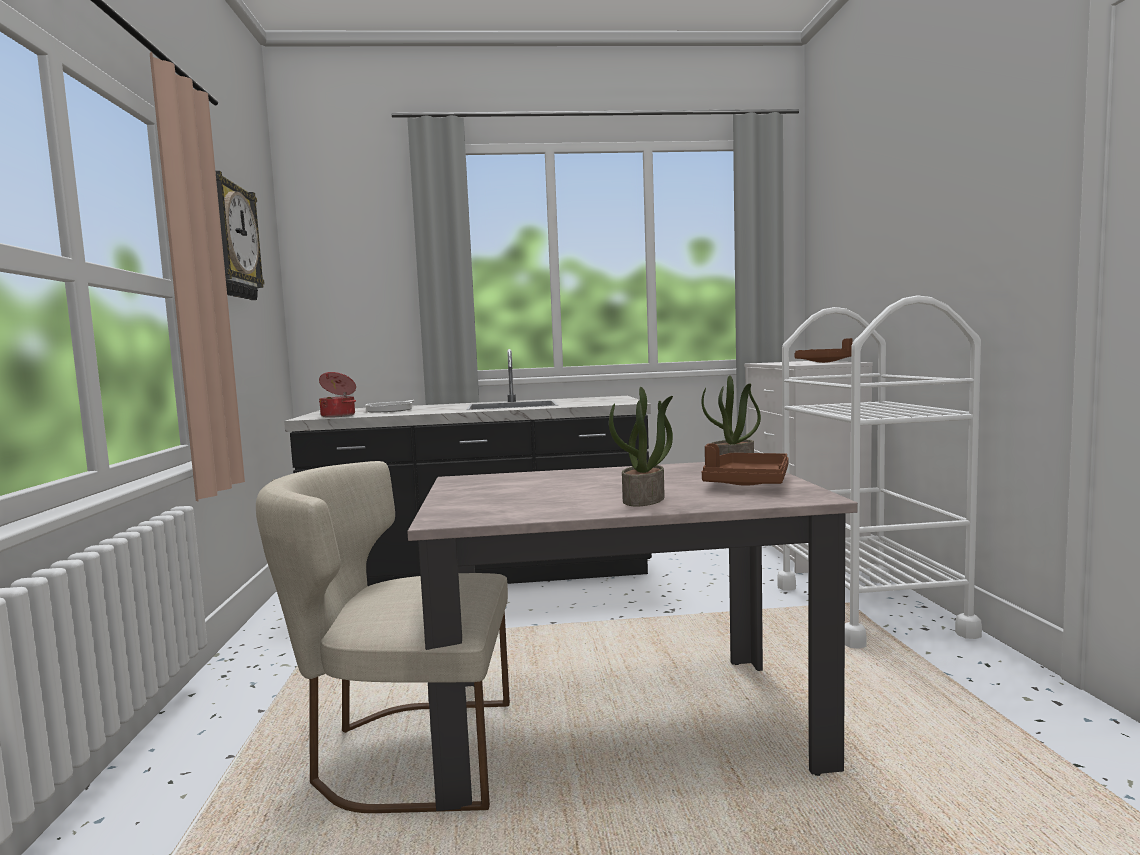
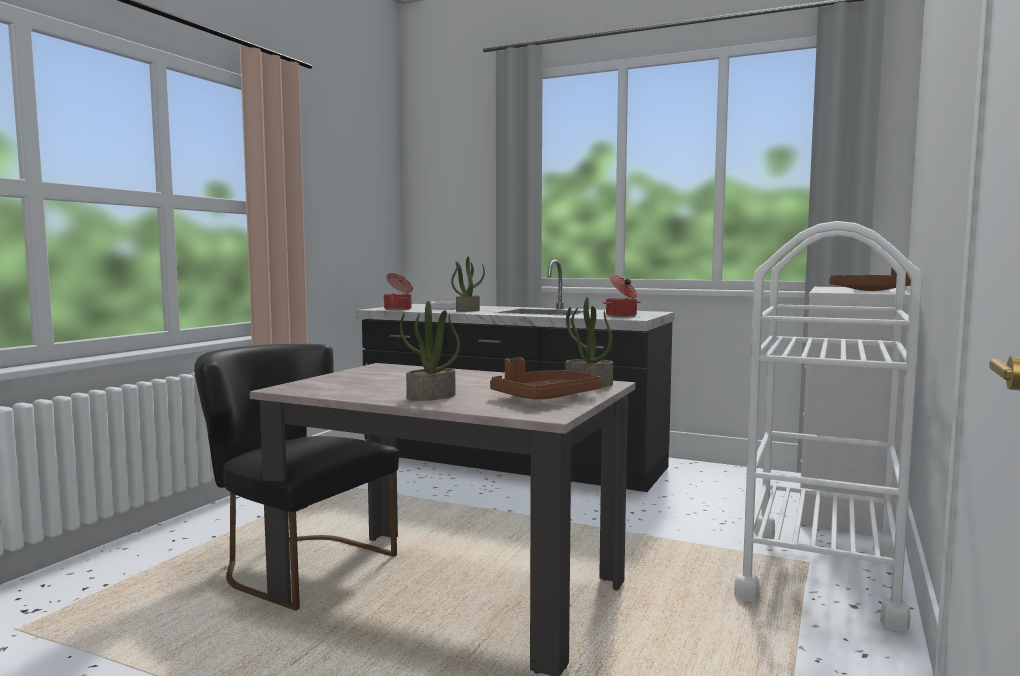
camera: 30 degrees right, 0 degrees up
(230, 240) = (334, 168): wall clock -> none
(403, 754) = (296, 564): beige chair -> black chair
(428, 410) = (467, 310): none -> potted plant
(608, 402) = (621, 316): none -> cooking pot

